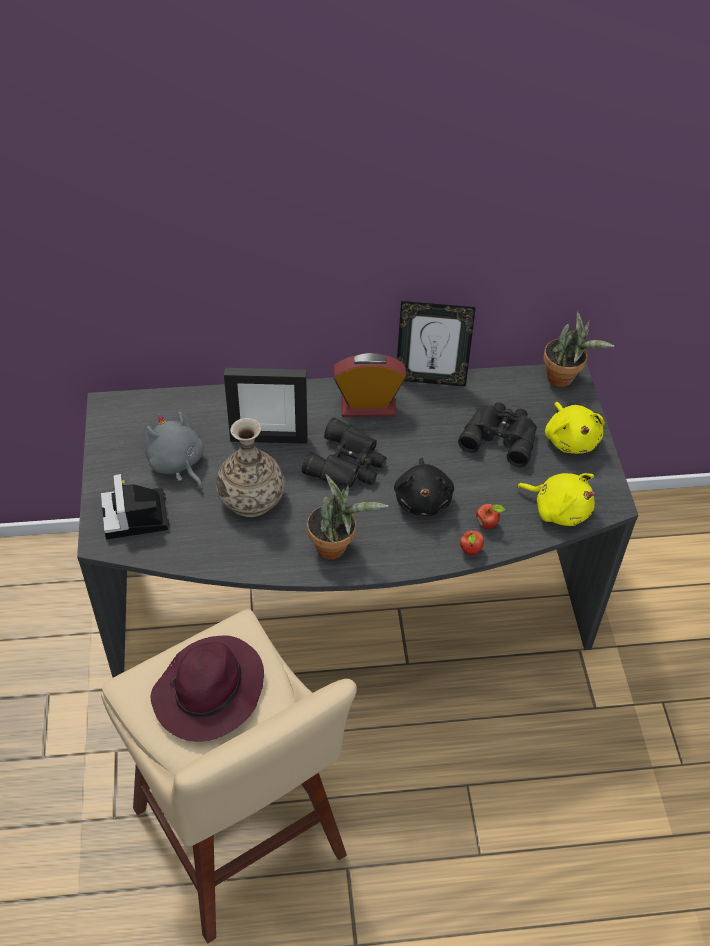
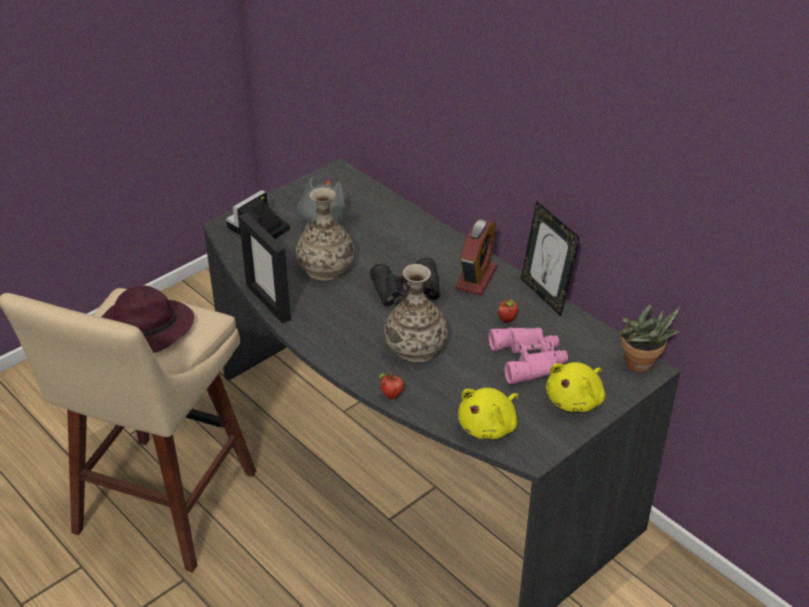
camera: 55 degrees right, 10 degrees down
(269, 437) = (390, 248): picture frame -> picture frame (269, 302)
(336, 546) = (324, 327): potted plant -> none
(368, 406) = (476, 278): alarm clock -> alarm clock turned 60 degrees clockwise
(423, 499) = (416, 348): black plush toy -> vase
(488, 524) = (428, 393): apple -> apple (507, 320)
(500, 436) = (530, 359): black binoculars -> pink binoculars
(558, 509) = (489, 426): yellow plush toy -> yellow plush toy turned 45 degrees clockwise

